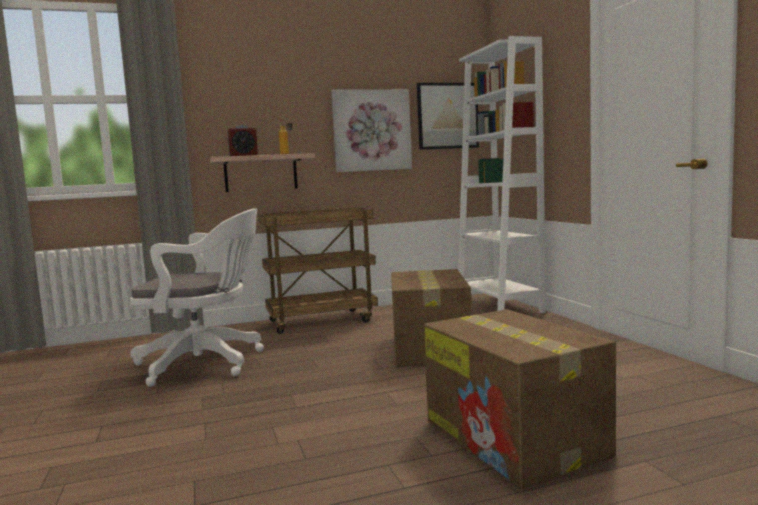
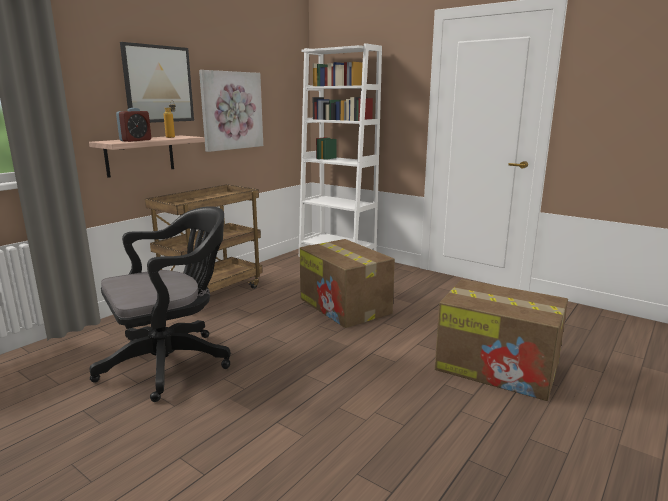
camera: 35 degrees left, 10 degrees up
(206, 363) = (172, 362): white office chair -> black office chair
(447, 116) = (284, 98): picture -> picture (158, 84)

